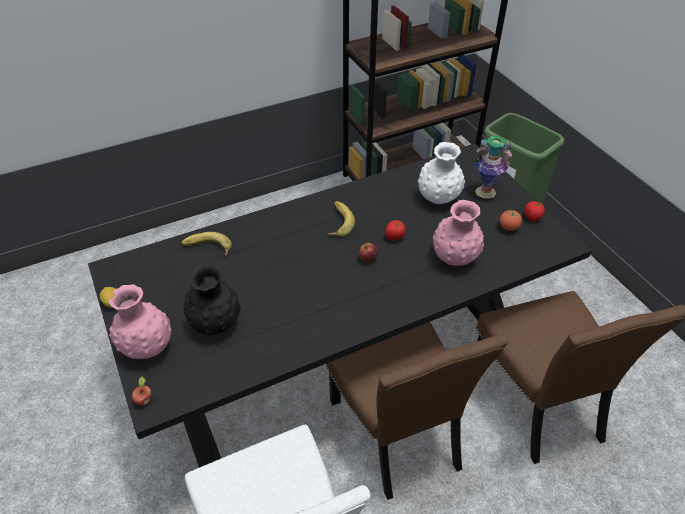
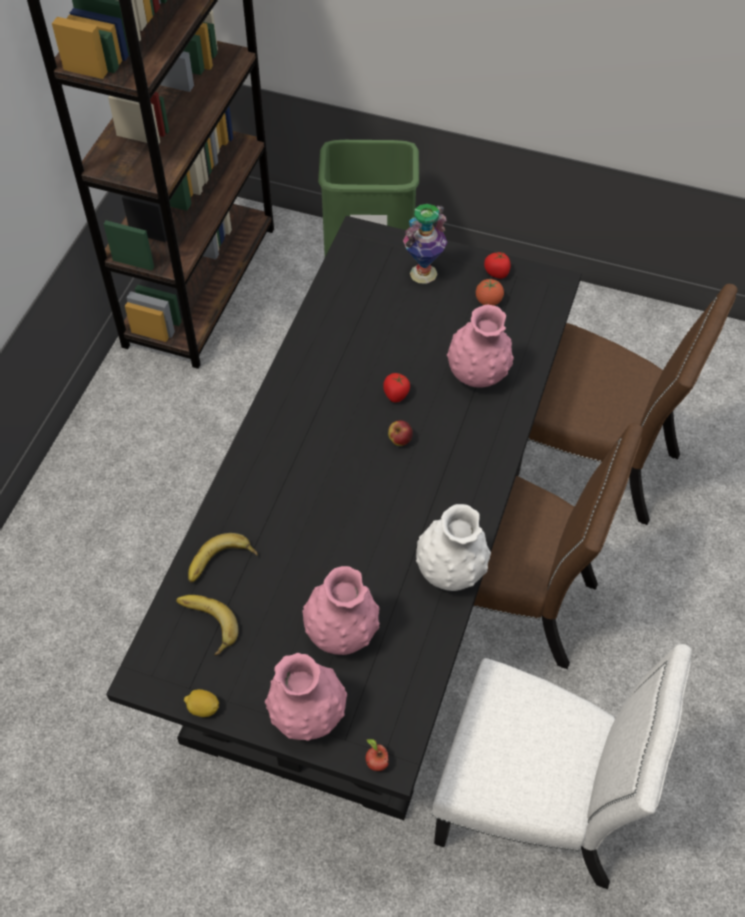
camera: 45 degrees left, 10 degrees up
(215, 324) = (342, 633): black vase -> pink vase
(337, 222) = (319, 422): banana -> banana (204, 625)
(438, 198) = (387, 315): white vase -> white vase (451, 571)

